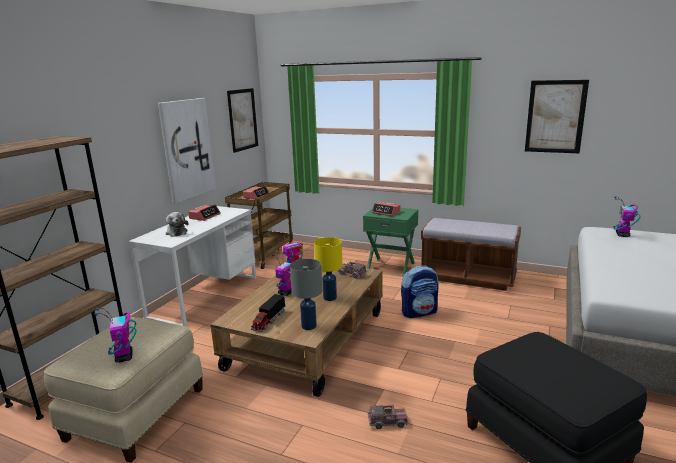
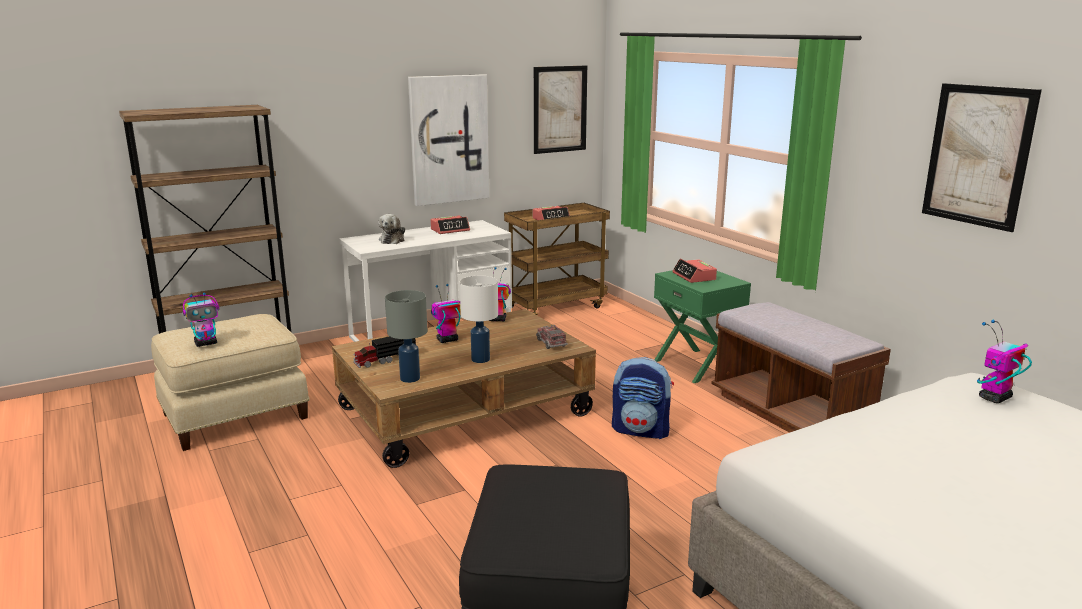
camera: 35 degrees right, 0 degrees up
(124, 357) = (206, 343): toy robot -> toy robot turned 135 degrees counterclockwise
(330, 298) = (481, 359): yellow table lamp -> white table lamp
(387, 422) = (419, 520): toy truck -> none

